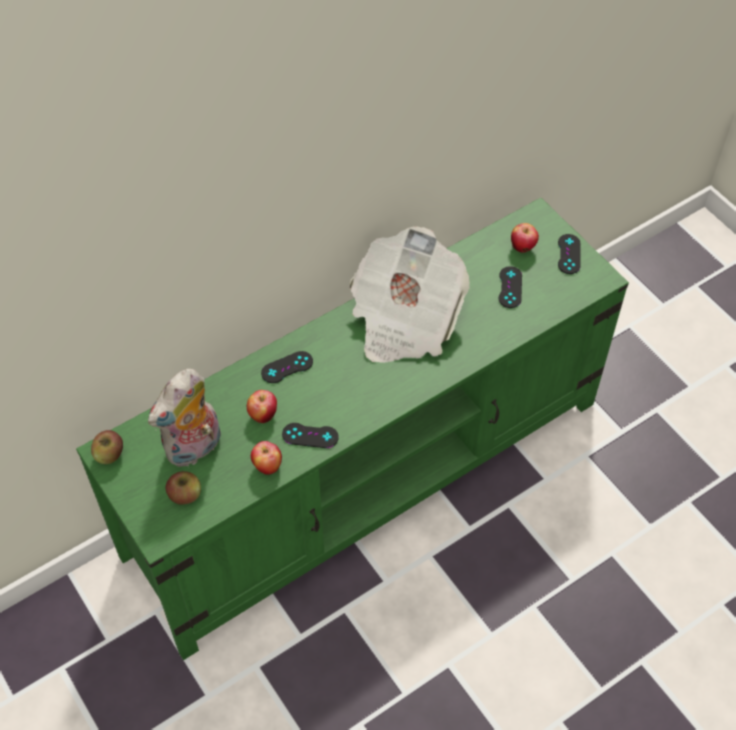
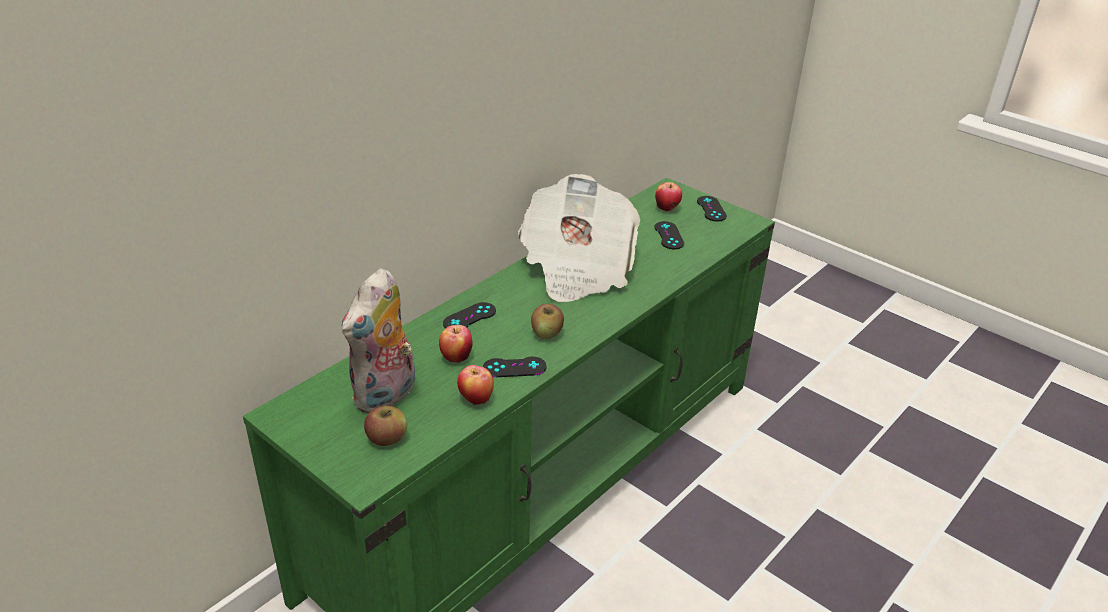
camera: 15 degrees left, 20 degrees down
(109, 455) = (285, 415): apple -> apple (547, 333)

